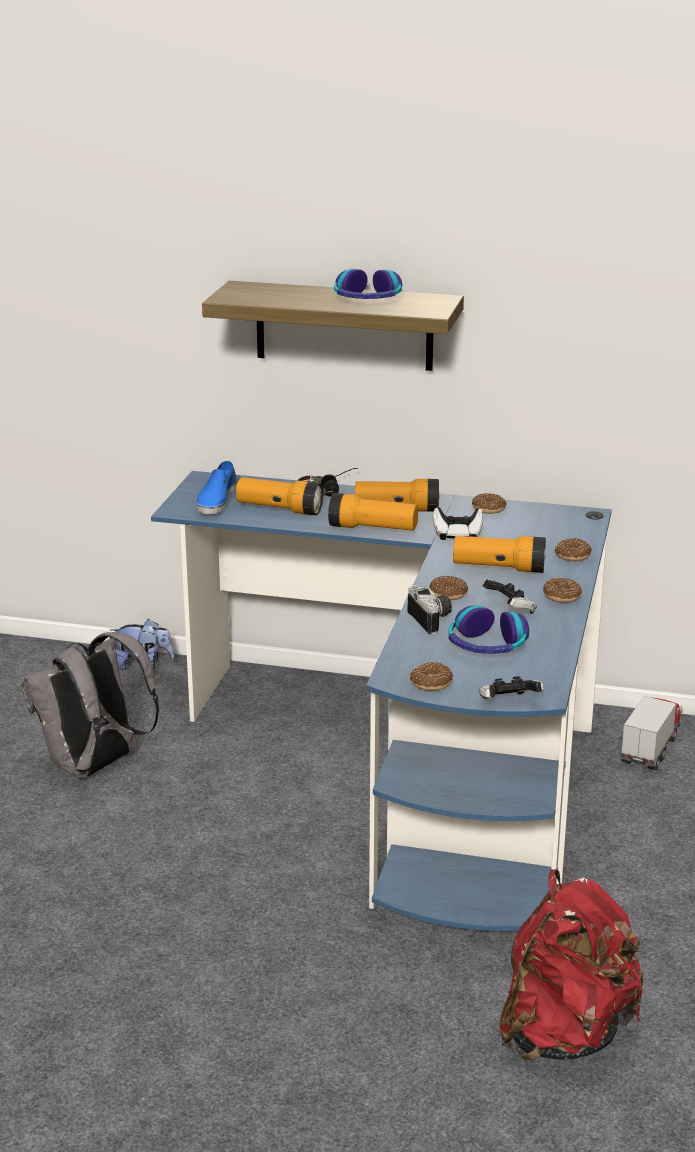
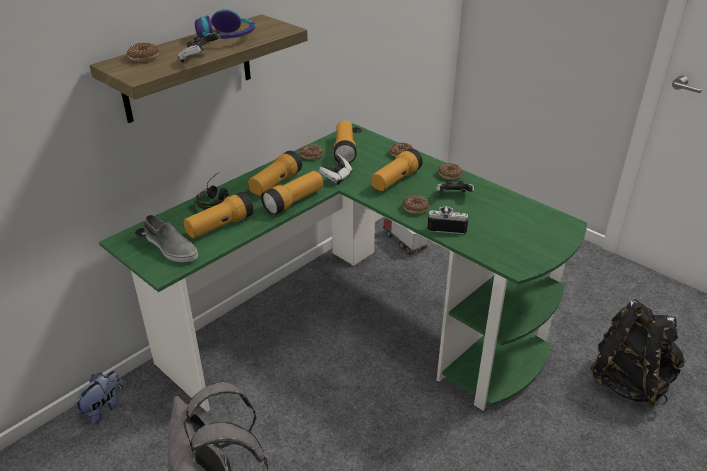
camera: 60 degrees left, 10 degrees up
(216, 500) = (171, 247): blue shoe -> grey shoe
(423, 767) = (356, 326): blue desk -> green desk
(431, 683) = (531, 255): donut -> donut (144, 57)
(486, 646) = (495, 220): headphones -> none
(508, 703) = (573, 238): game controller -> game controller (199, 58)
(529, 522) = (344, 150): none -> flashlight
(564, 1033) = (629, 381): red backpack -> black backpack

